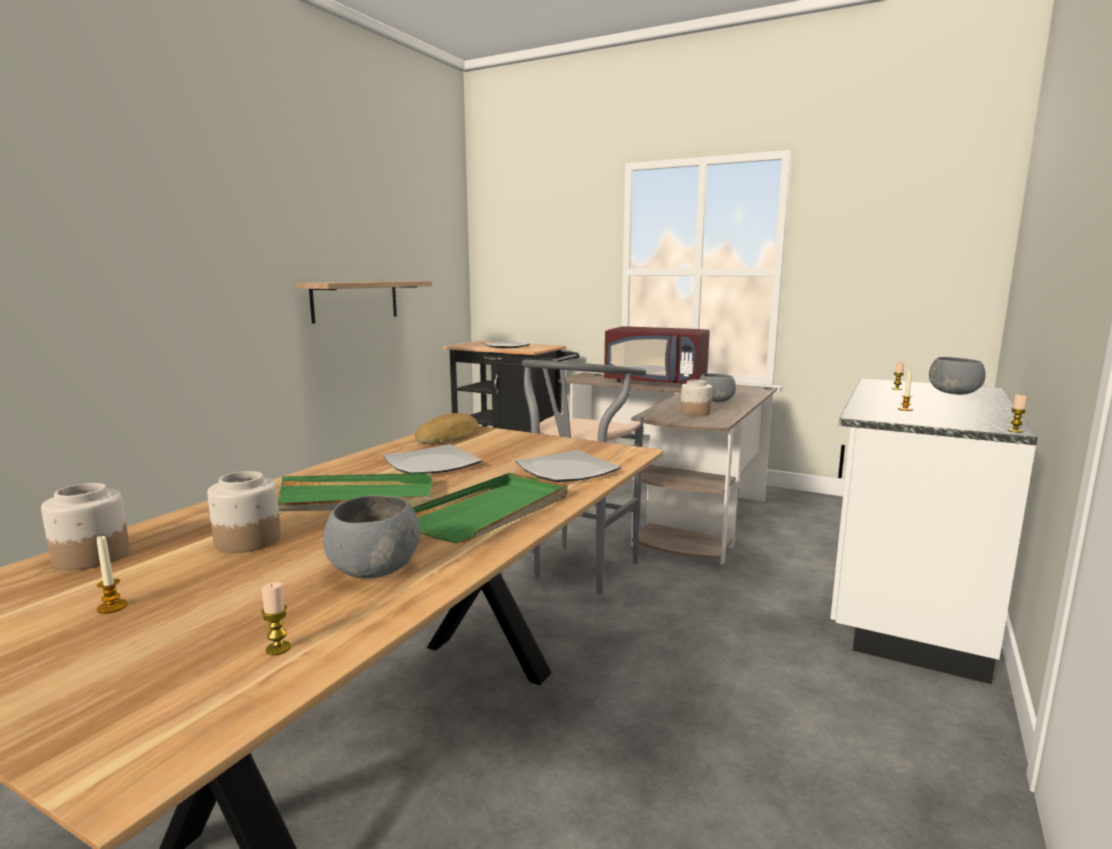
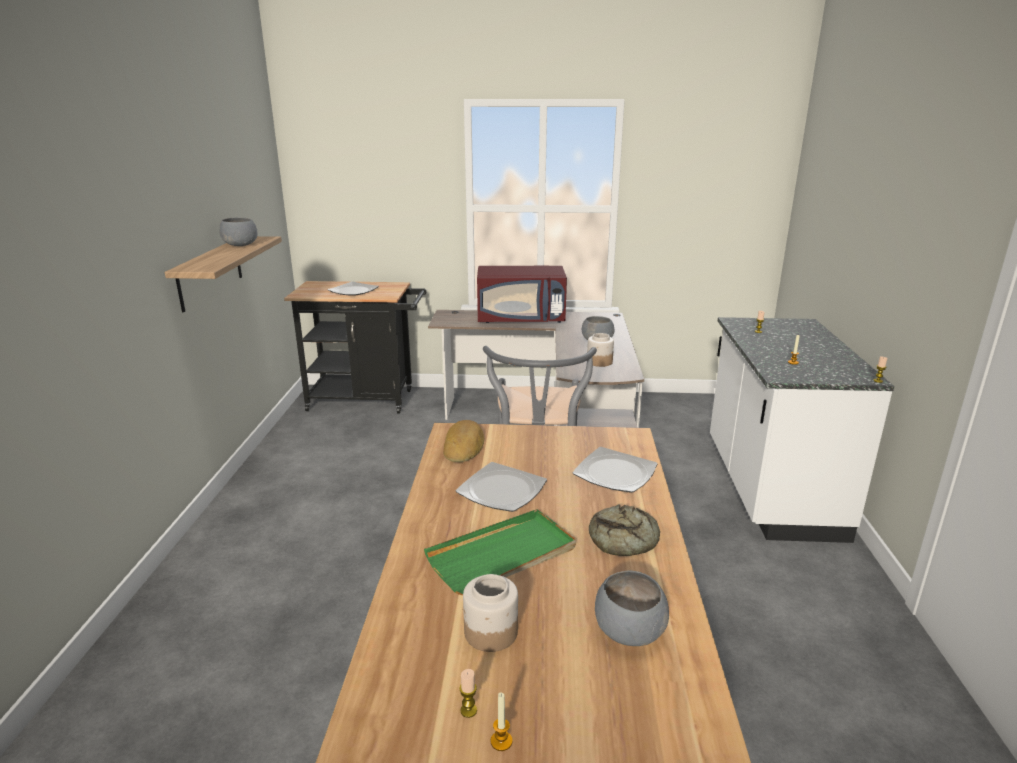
camera: 25 degrees left, 10 degrees up
(90, 556) = (388, 696): jar -> none
(278, 648) = (675, 730): candle -> candle (468, 710)
(492, 511) = (624, 540): green tray -> bread
(955, 393) = (798, 332): grey bowl -> grey bowl (241, 245)

